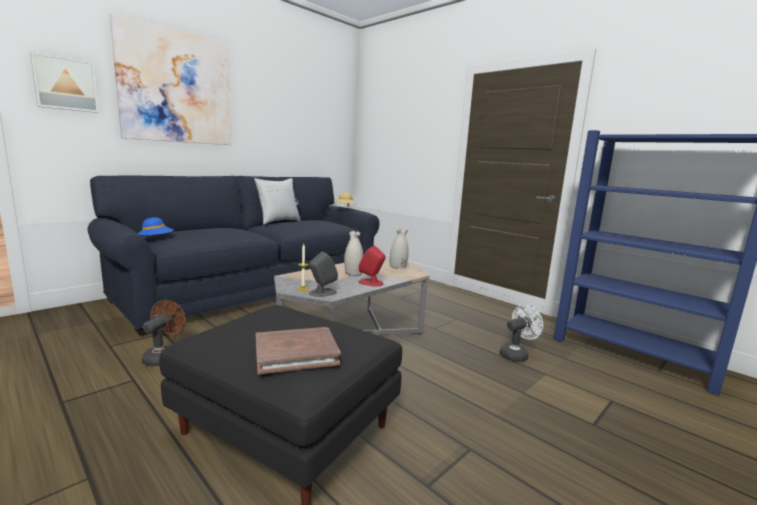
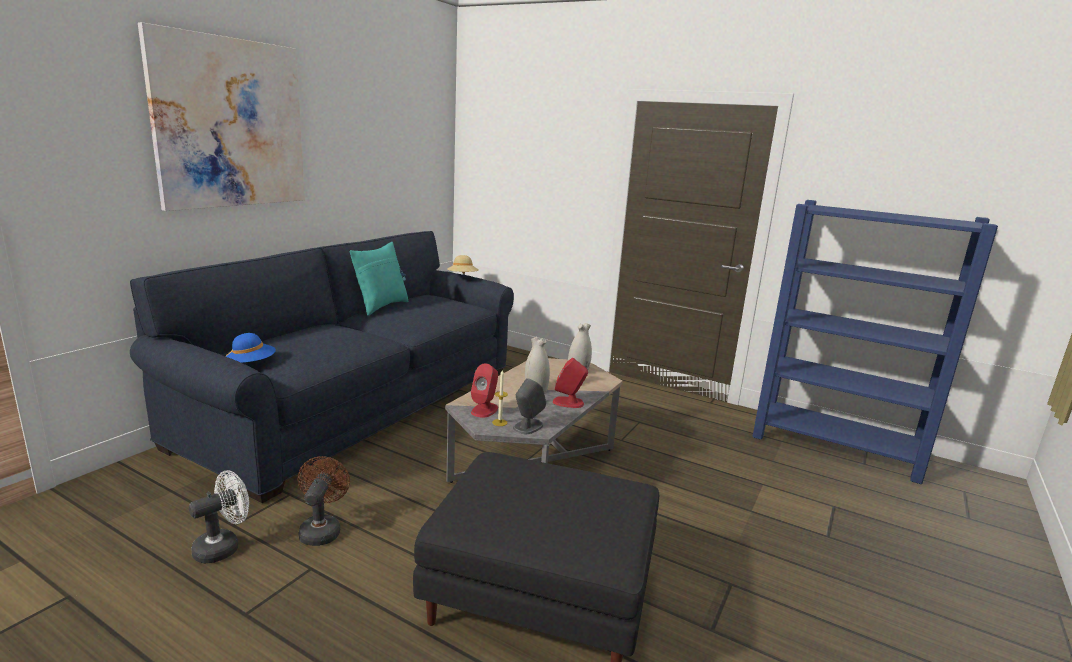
camera: 15 degrees left, 5 degrees up
(65, 84) = (82, 139): picture -> none
(278, 222) = (381, 307): grey pillow -> turquoise pillow
(296, 353) = (579, 521): brown book -> none
(300, 281) = (484, 410): none -> red speaker
(516, 354) = (724, 463): white fan -> white fan (223, 547)

